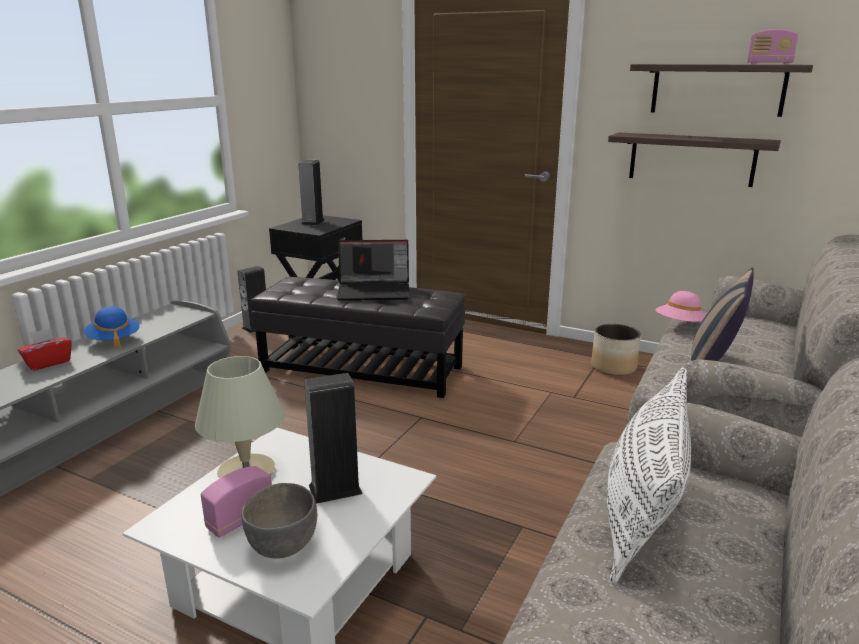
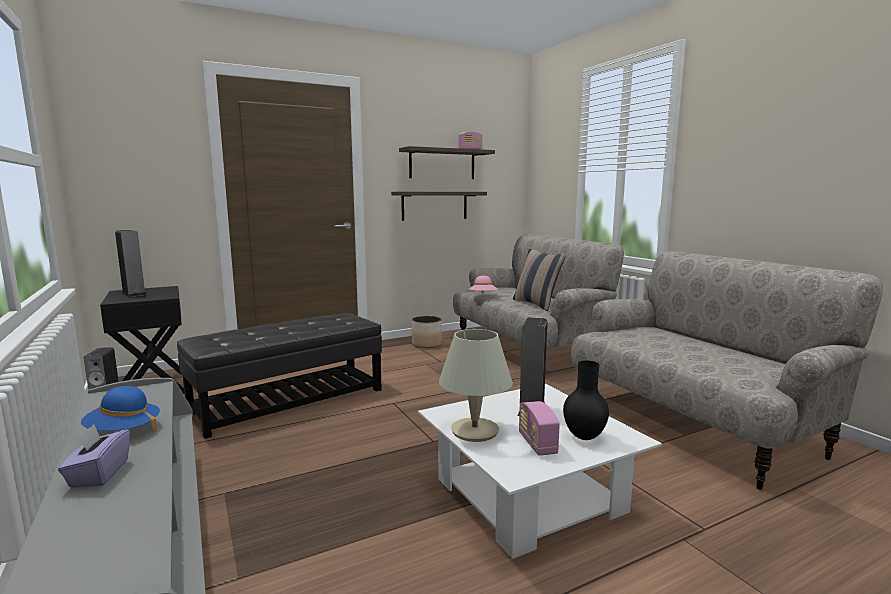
camera: 55 degrees left, 10 degrees down
(48, 363) = (99, 474): red tissue box -> purple tissue box
(283, 546) = (583, 436): grey bowl -> black vase
(375, 291) = (293, 325): laptop -> none
(641, 513) = (651, 344): white pillow -> none

